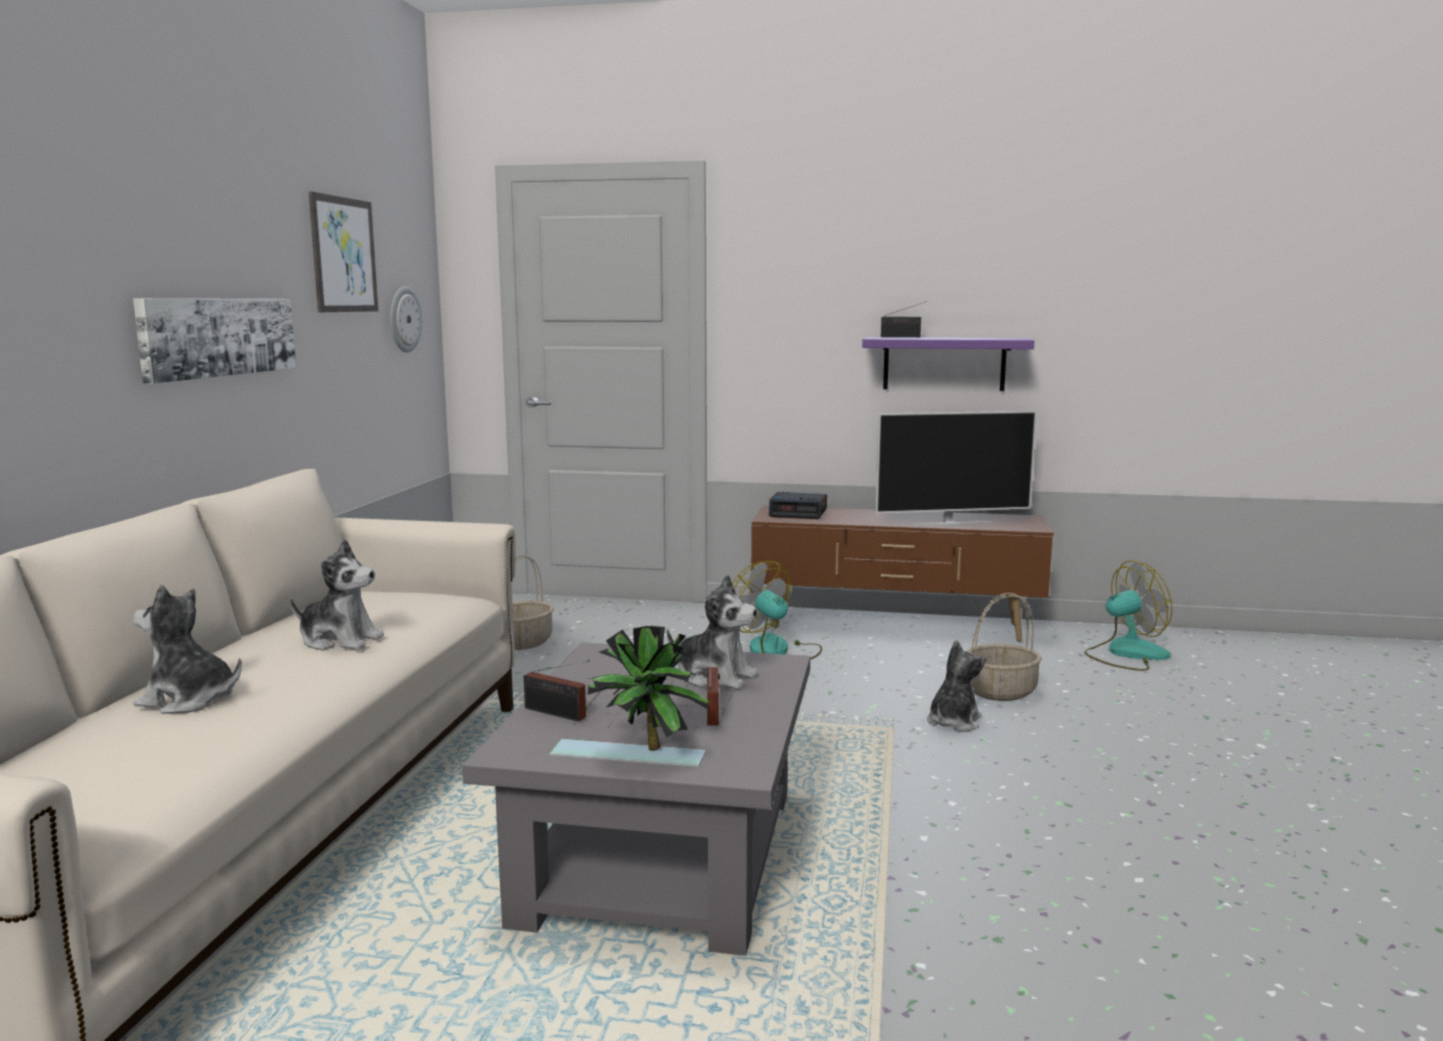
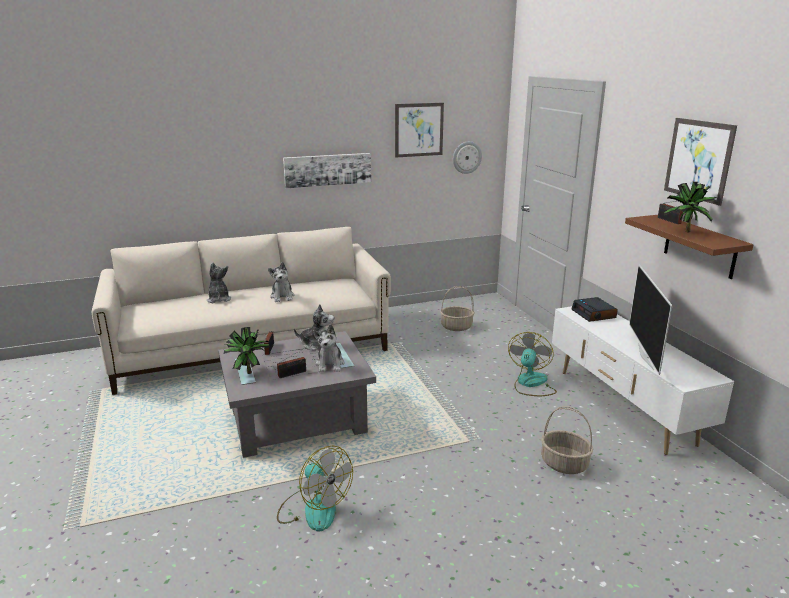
camera: 60 degrees right, 10 degrees up
(896, 627) = (623, 407): brown tv stand -> white tv stand
(919, 250) = (698, 160): none -> picture
(944, 363) = (699, 246): purple shelf -> brown shelf
(950, 523) = (647, 356): television -> television turned 45 degrees clockwise
(953, 722) = (499, 457): plush toy -> plush toy (316, 344)
(958, 338) = (685, 232): none -> potted plant
(1125, 654) = (708, 502): fan -> fan (313, 509)

